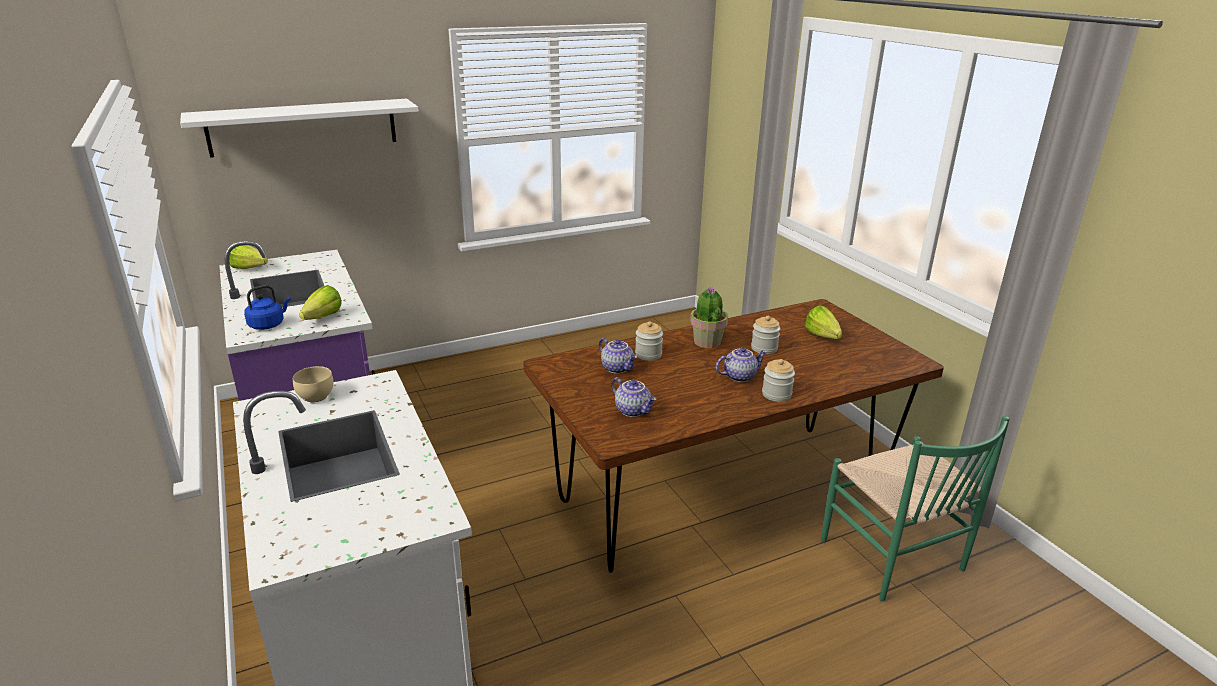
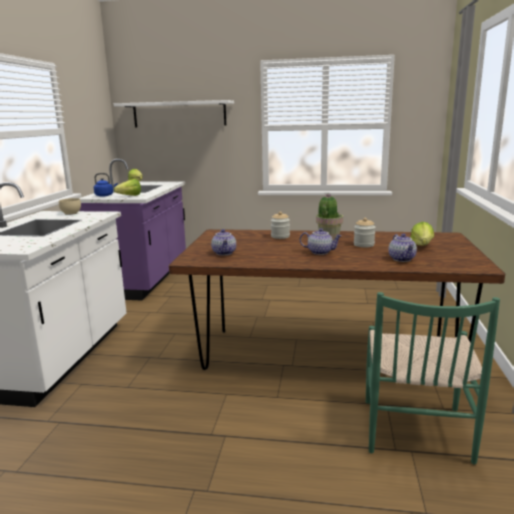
camera: 35 degrees right, 10 degrees down
(618, 368) = (251, 238): teapot -> teapot (402, 259)
(776, 394) = (329, 262): jar -> none

